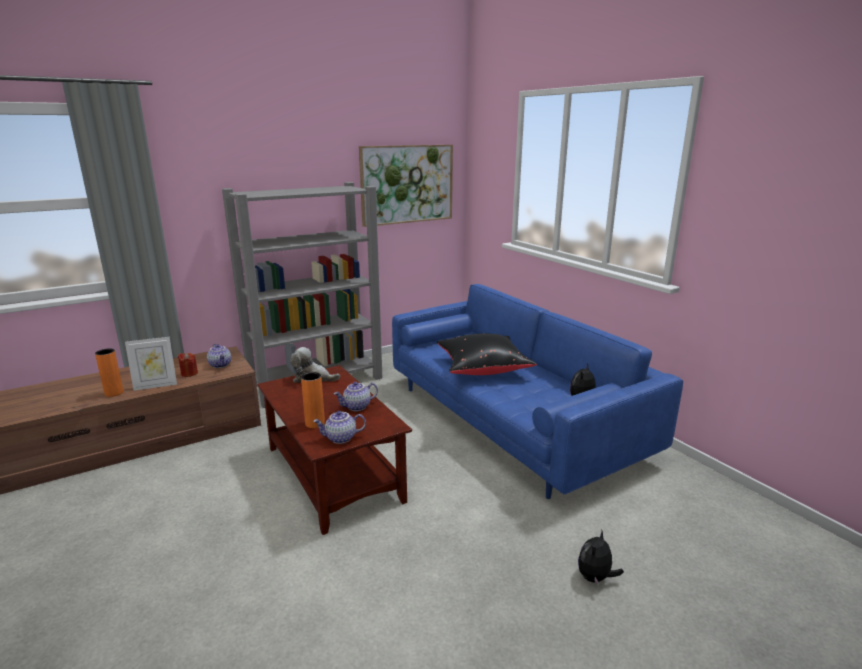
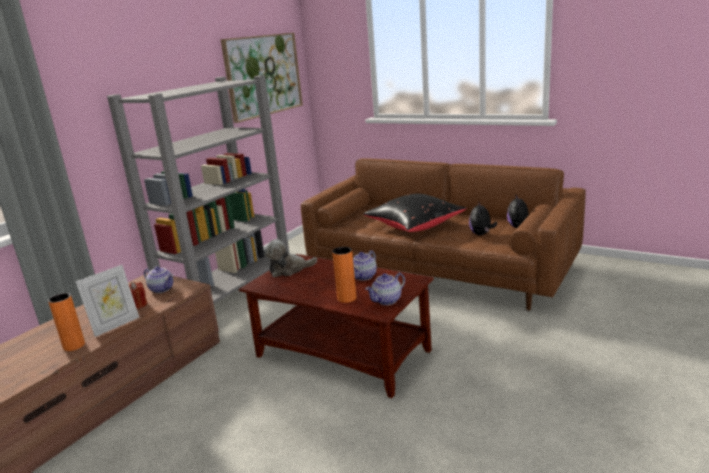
camera: 25 degrees left, 0 degrees up
(512, 420) = (440, 268): blue sofa -> brown sofa
(595, 578) = (615, 344): plush toy -> plush toy (481, 234)

